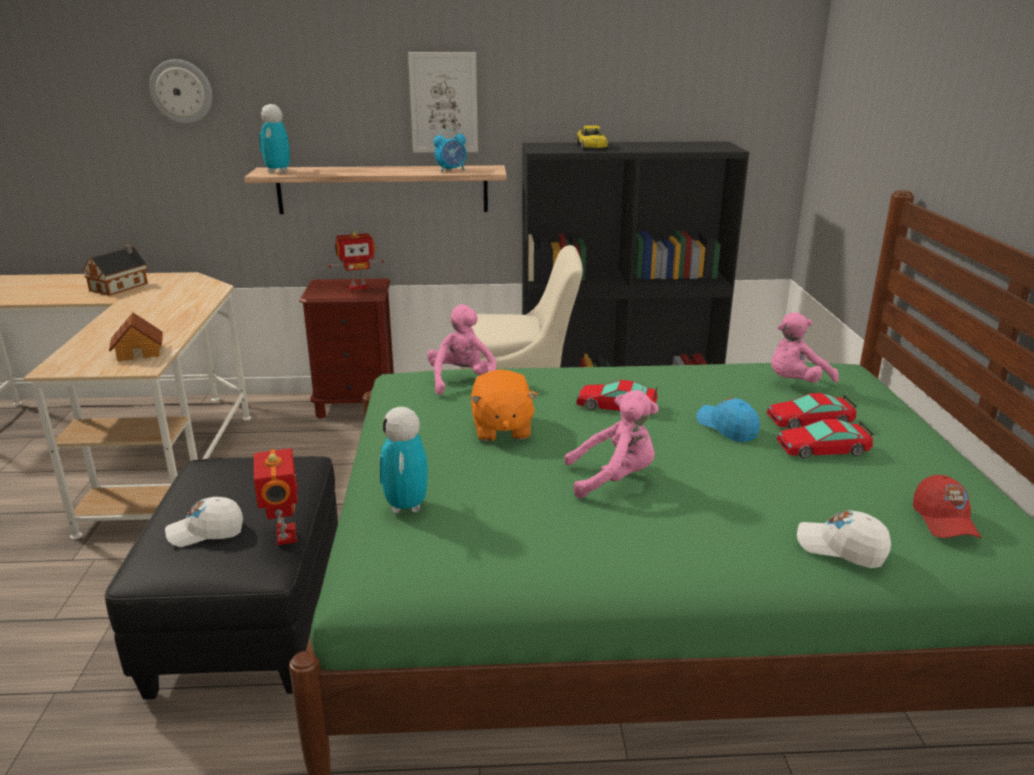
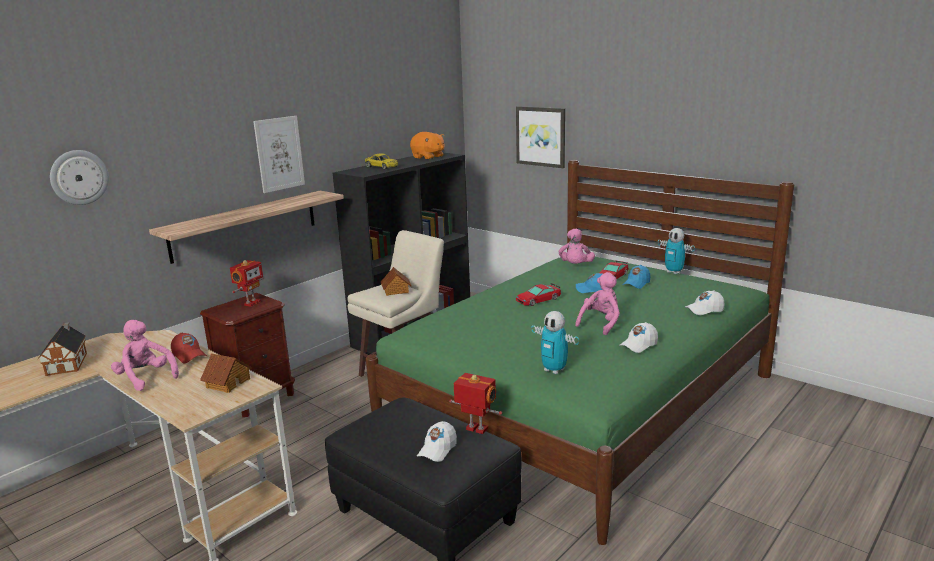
camera: 45 degrees left, 5 degrees down
(278, 171) = (182, 227): toy robot -> toy robot (674, 272)
(451, 170) = (302, 199): alarm clock -> none
(462, 382) = (448, 319): pink plush toy -> pink plush toy (146, 378)
(501, 429) = (517, 328): orange plush toy -> orange plush toy (428, 157)
(510, 327) = (396, 291): none -> toy house
(586, 539) = (638, 345): none -> white cap
(822, 448) = (636, 283): toy car -> blue cap
(885, 139) = (541, 136): none -> picture
(944, 521) = (710, 289): red cap -> red cap (189, 355)

